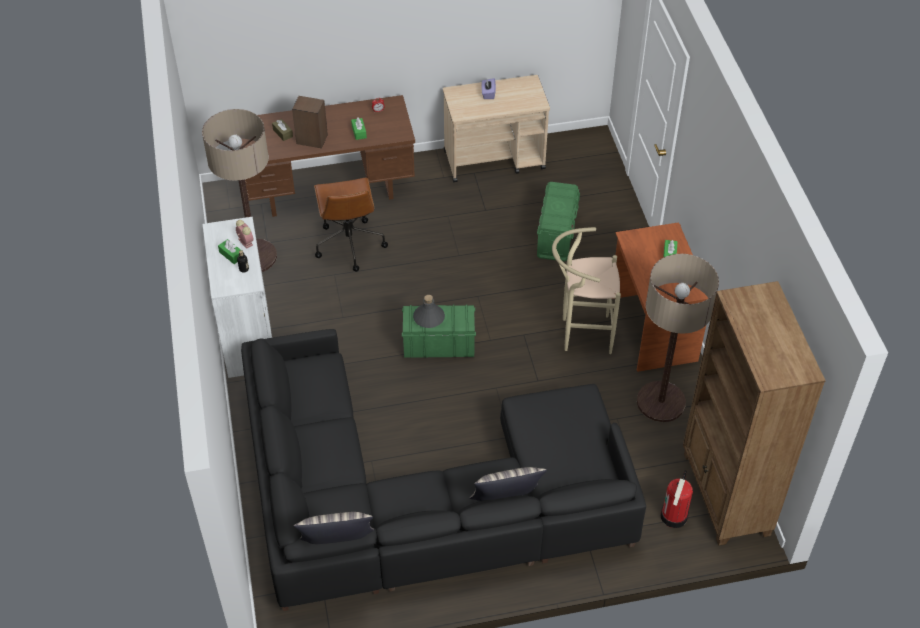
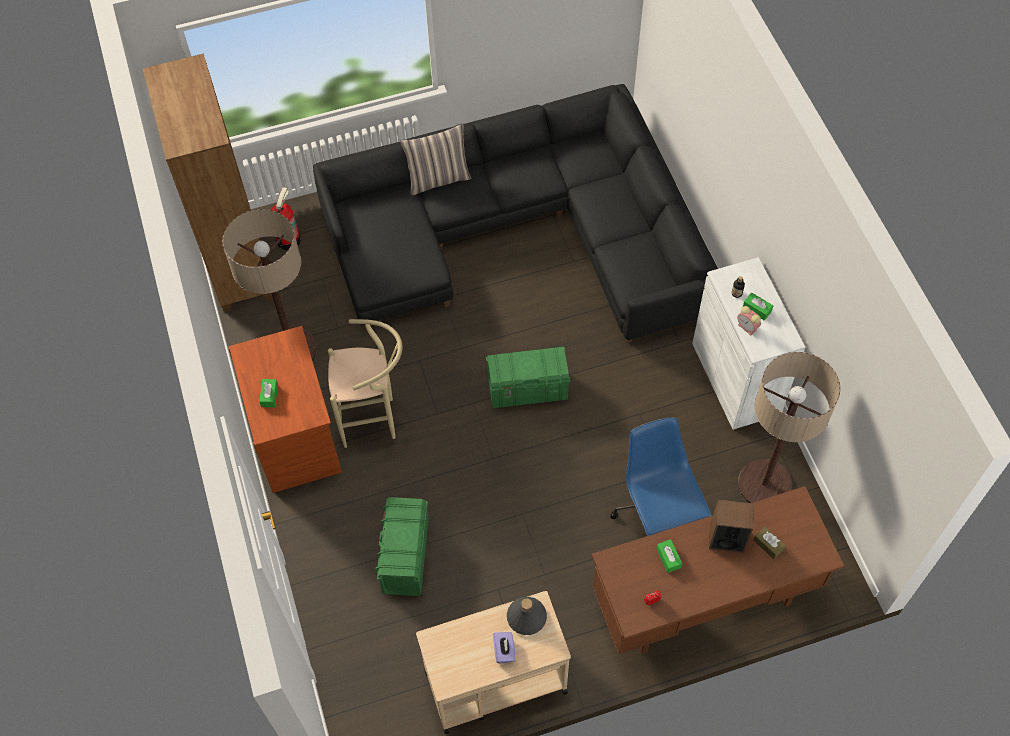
camera: 175 degrees right, 10 degrees up
(337, 546) = (574, 93): pillow -> none
(349, 244) = (657, 516): brown office chair -> blue office chair
(429, 317) = (538, 362): grey bottle -> grey bottle (526, 617)

